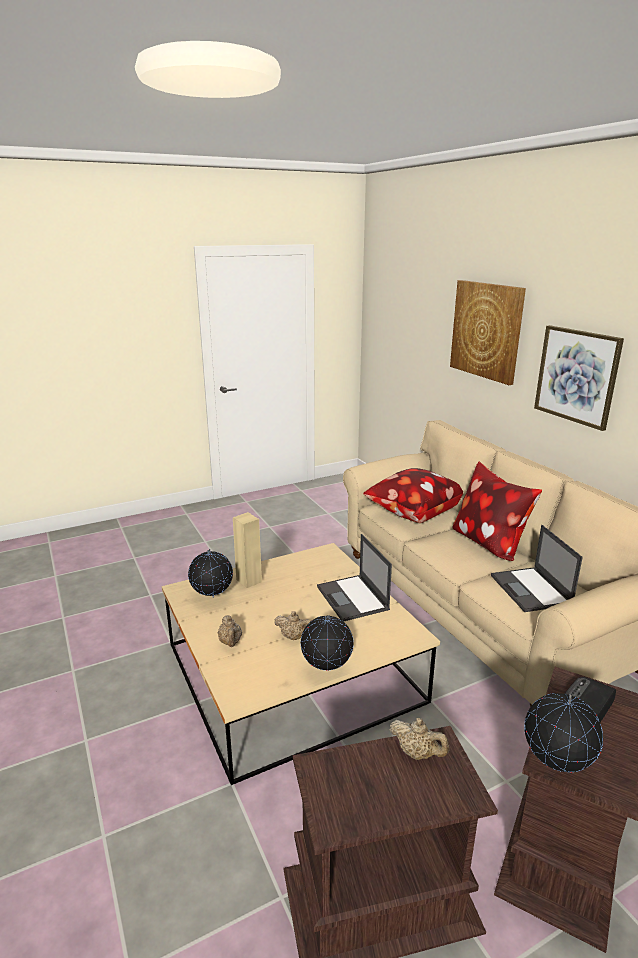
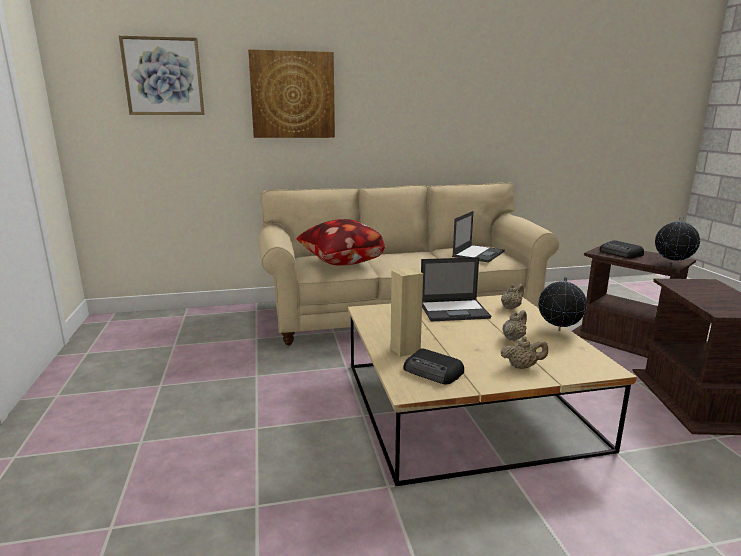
camera: 75 degrees left, 5 degrees down
(212, 597) = (433, 372): globe -> radio
(417, 753) = (685, 287): beige teapot -> beige teapot (511, 307)
(488, 543) = (404, 254): pillow -> none
(531, 590) = (478, 254): laptop -> laptop turned 60 degrees counterclockwise
(576, 376) = (394, 115): picture -> picture (163, 76)

